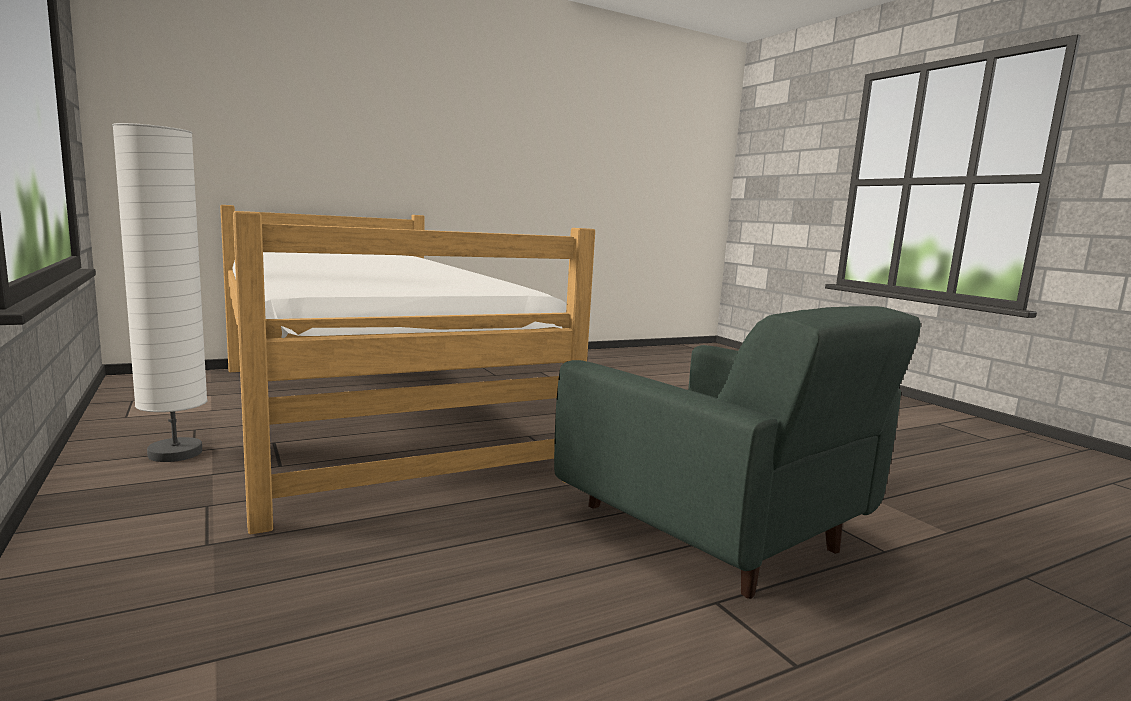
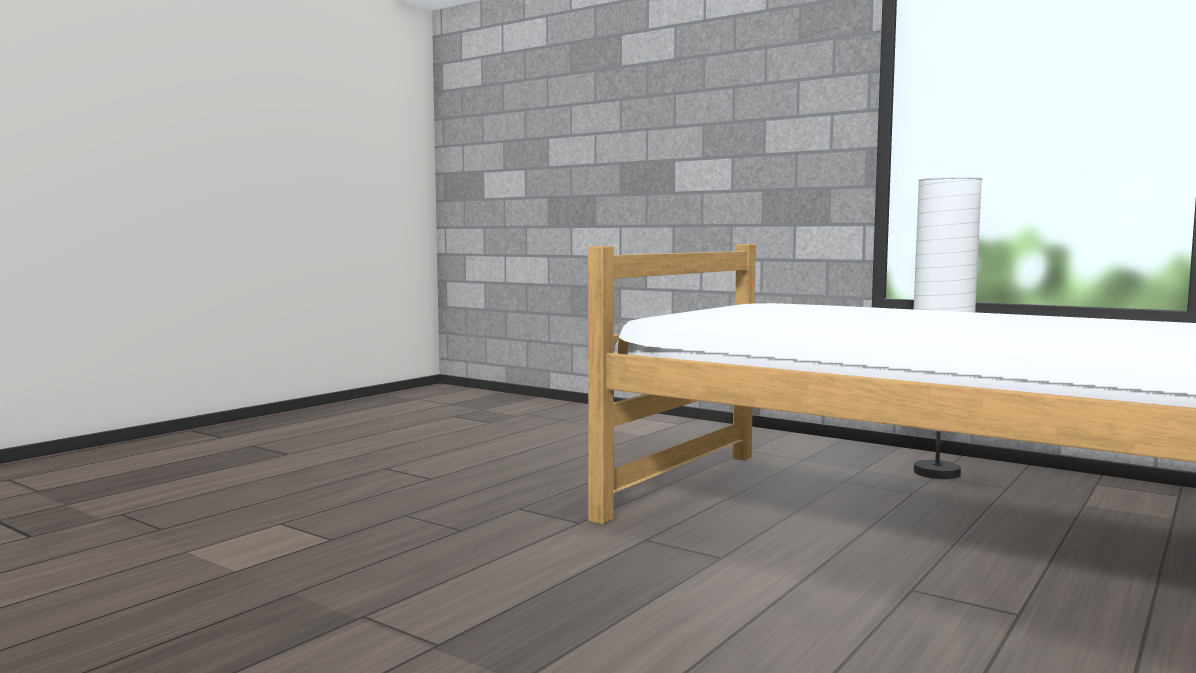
camera: 155 degrees right, 5 degrees down
(714, 531) = (436, 509): green armchair -> none

